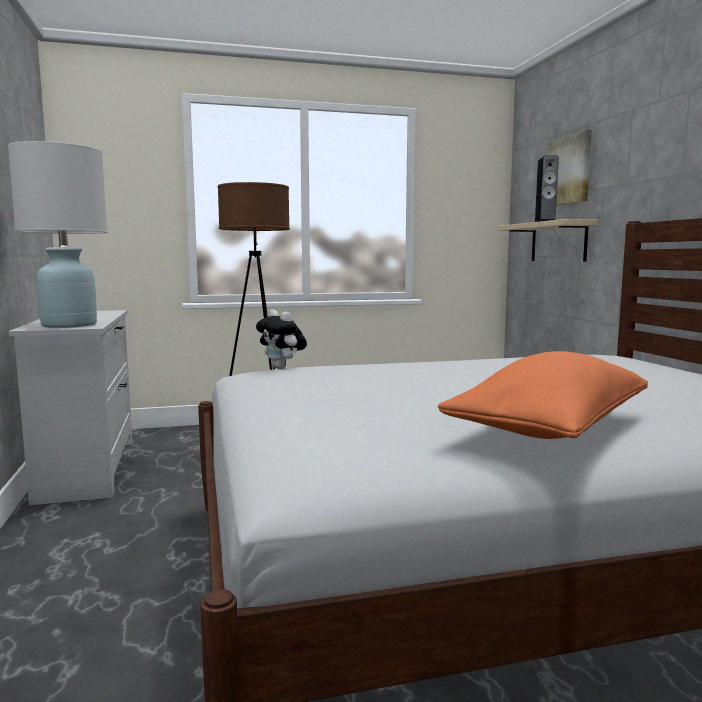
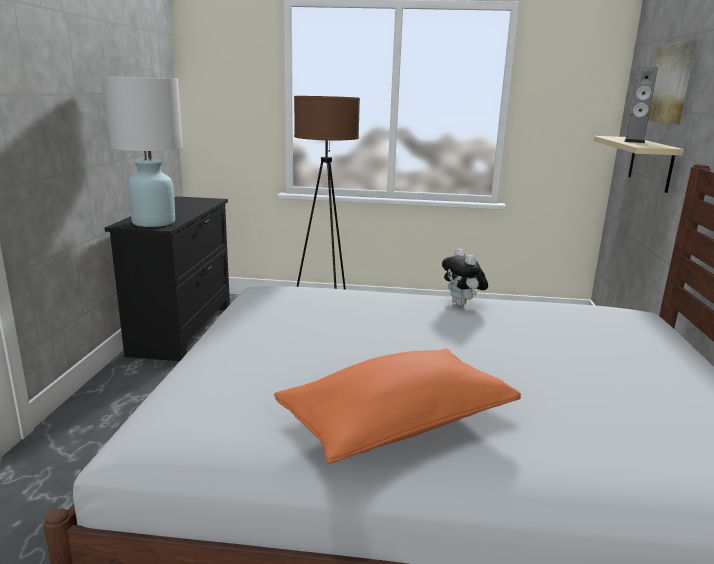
camera: 20 degrees right, 10 degrees up
(88, 467) = (183, 328): white dresser -> black dresser
(282, 368) = (292, 287): plush toy -> plush toy (462, 304)

